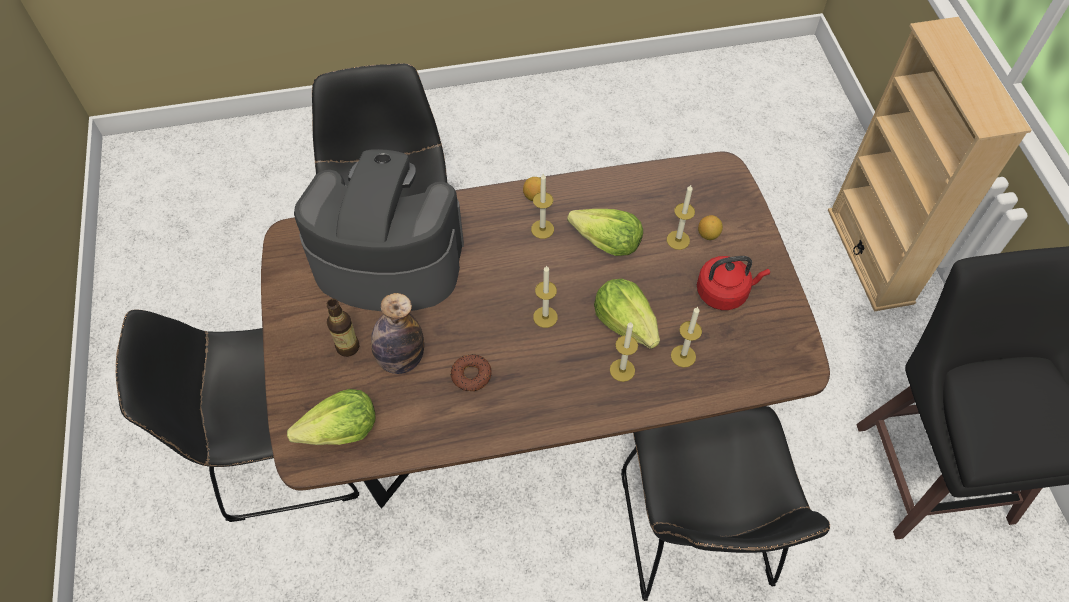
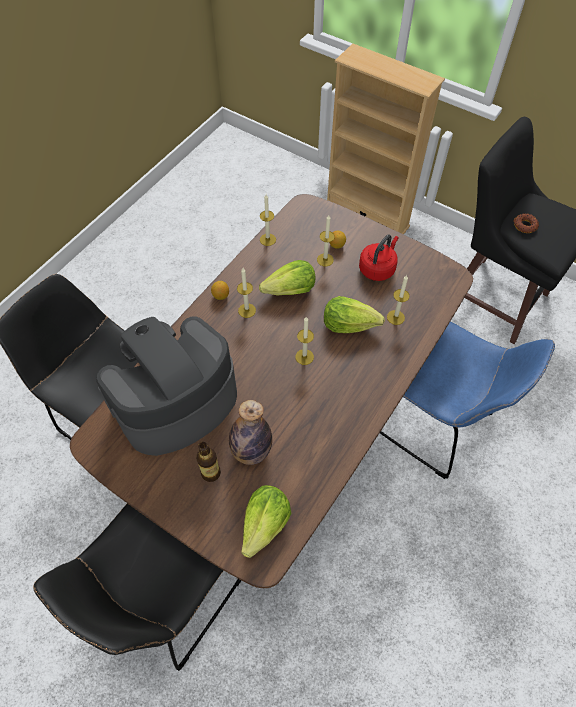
camera: 45 degrees left, 0 degrees up
(471, 375) = (301, 423): donut -> donut (525, 225)
(622, 370) = (375, 350): candle -> candle (267, 239)
(696, 538) = (435, 424): black chair -> blue chair

